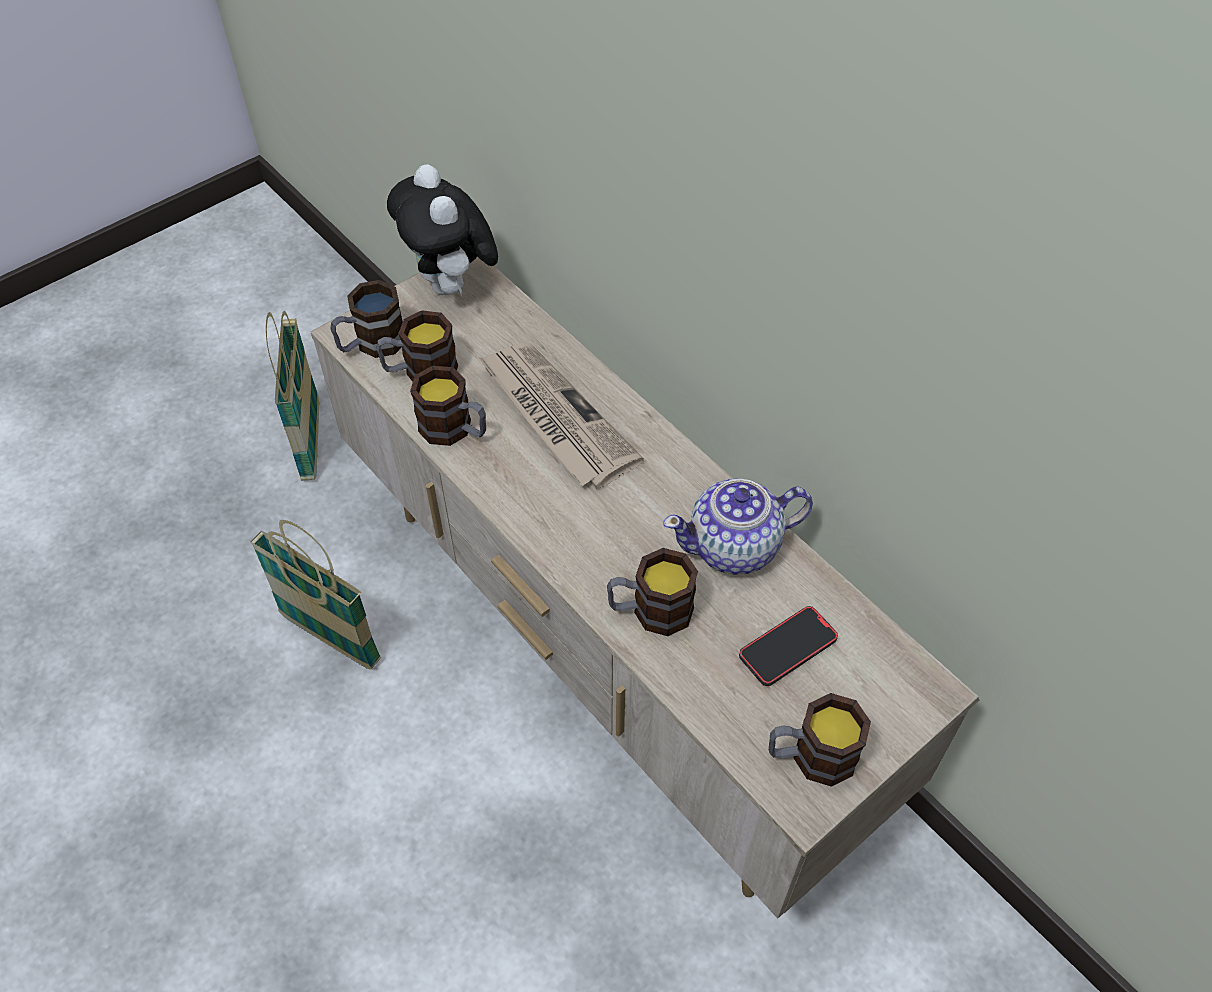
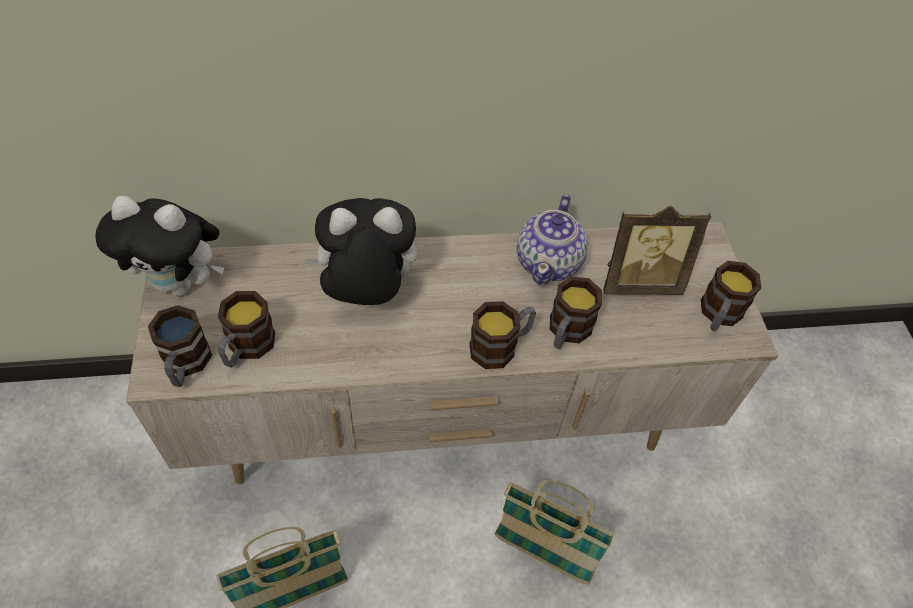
camera: 60 degrees left, 0 degrees up
(311, 440) = (98, 512): basket -> basket (542, 555)
(454, 430) = (323, 357): mug -> mug (501, 346)
(555, 417) = (366, 292): newspaper -> plush toy
(787, 648) = (639, 282): phone -> picture frame

